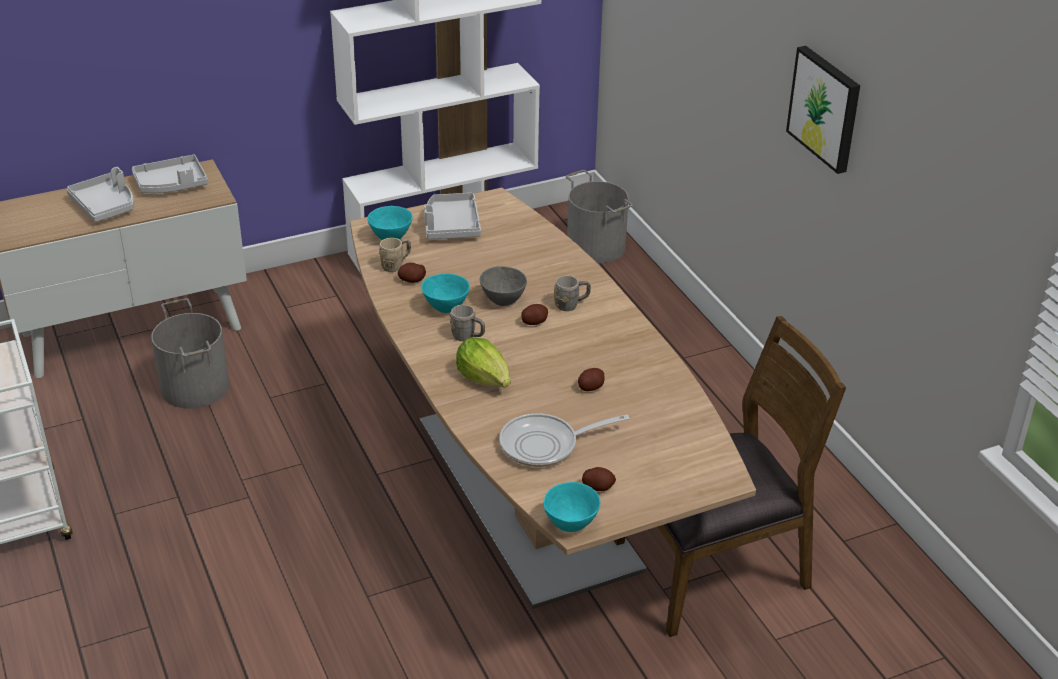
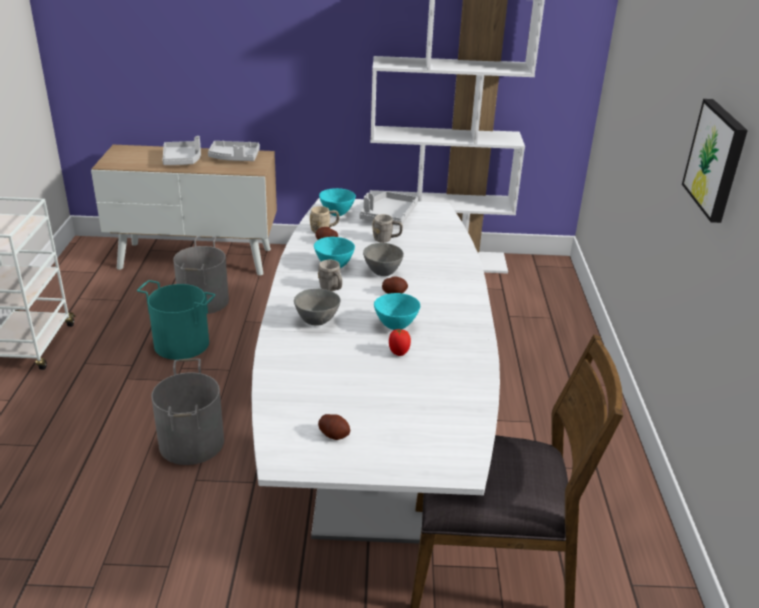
camera: 25 degrees right, 5 degrees down
(216, 451) = (181, 344): none -> turquoise bucket
(485, 378) = (317, 321): lettuce -> grey bowl
(526, 493) = (373, 445): brown dining table -> white dining table
(545, 445) = (319, 385): frying pan -> none
(571, 305) = (435, 289): grey mug -> grey mug (386, 239)
(571, 525) = (280, 459): turquoise bowl -> turquoise bowl (396, 326)
(590, 387) = (399, 352): potato -> tomato
(596, 246) = (550, 288): grey bucket -> grey bucket (192, 442)

